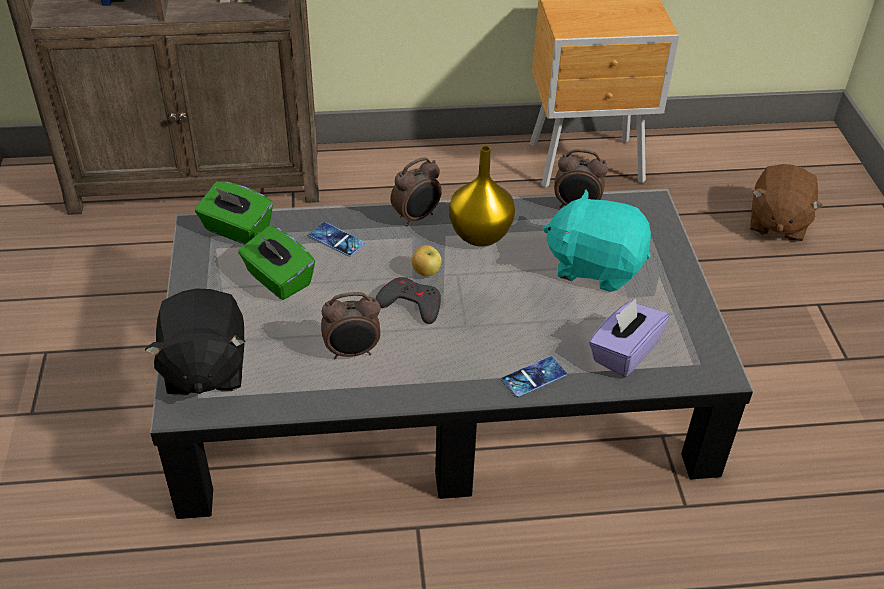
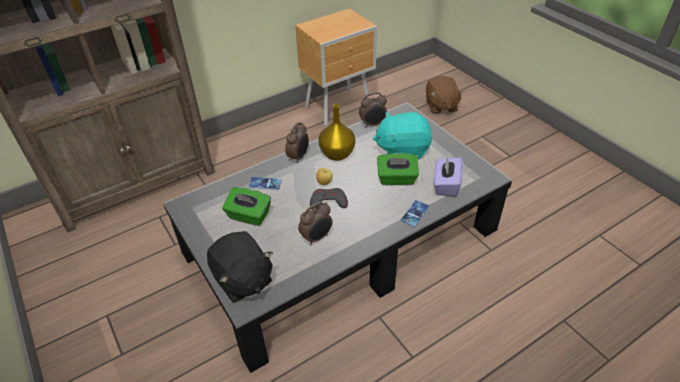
camera: 25 degrees left, 0 degrees up
(236, 230) = (205, 198): green tissue box -> green tissue box (396, 179)

